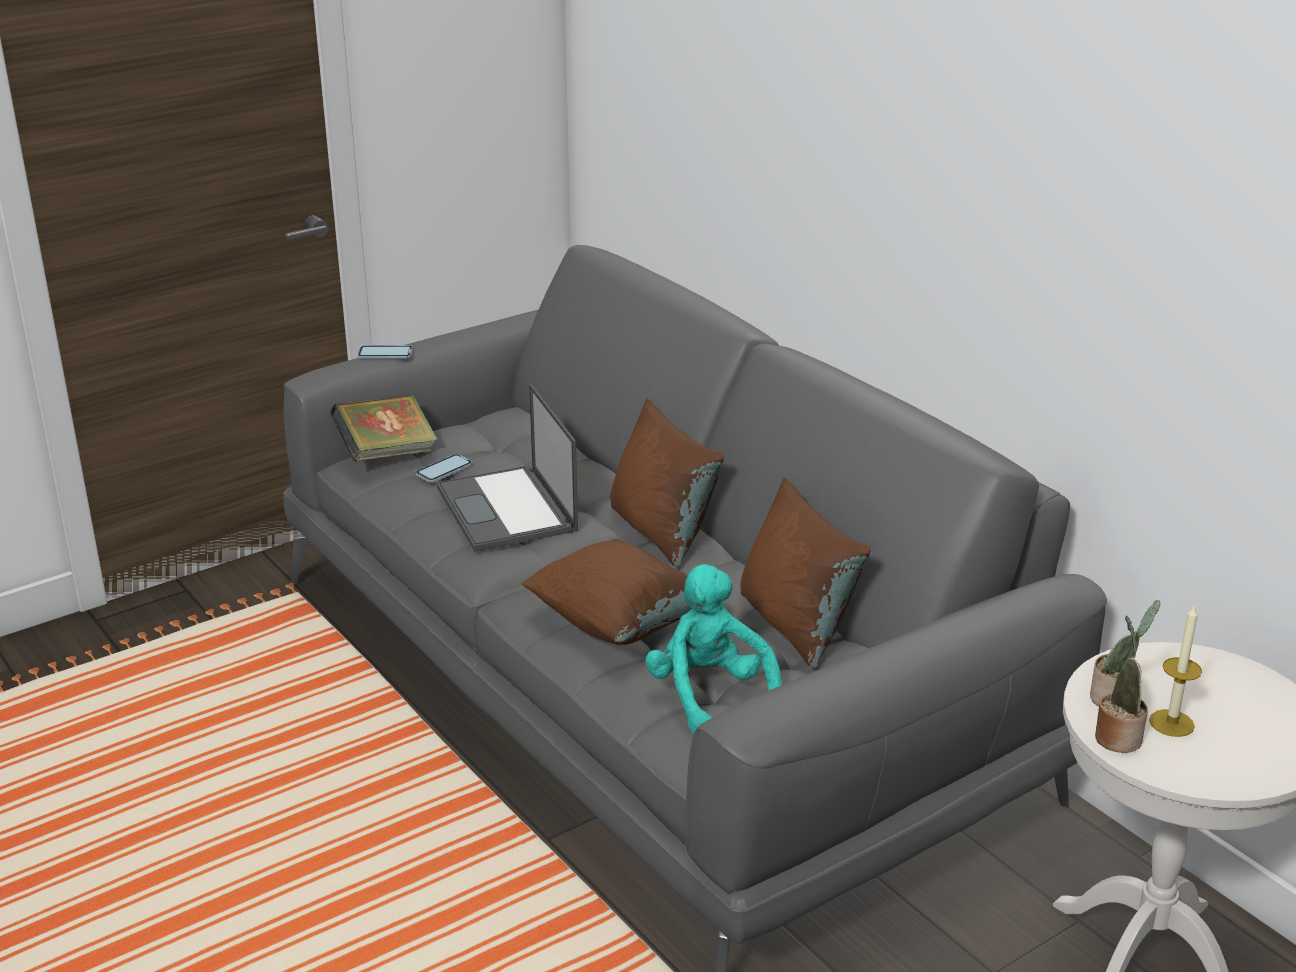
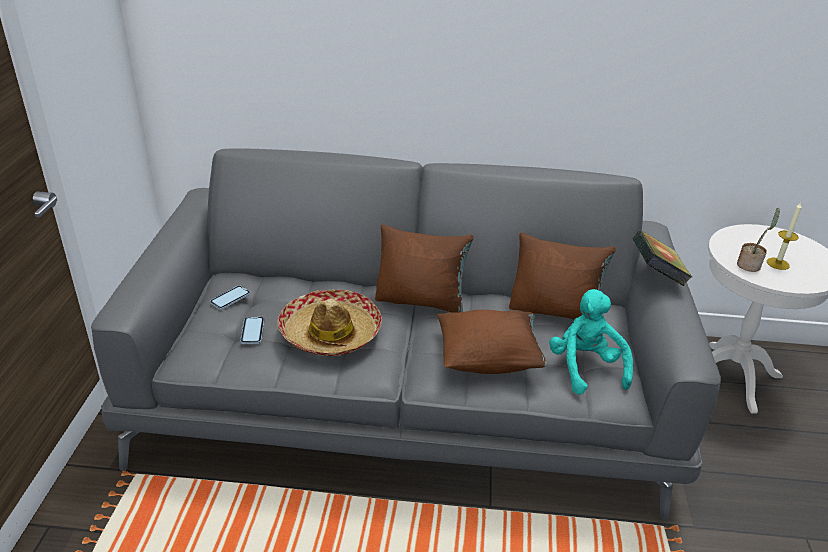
camera: 50 degrees left, 5 degrees up
(385, 354) = (141, 274): phone -> phone (230, 298)
(386, 454) = (200, 341): book -> book (656, 275)
(507, 510) = (330, 333): laptop -> hat
(709, 695) = (585, 368): turquoise plush toy -> turquoise plush toy turned 60 degrees clockwise
(1117, 736) = (778, 280): potted plant -> none

